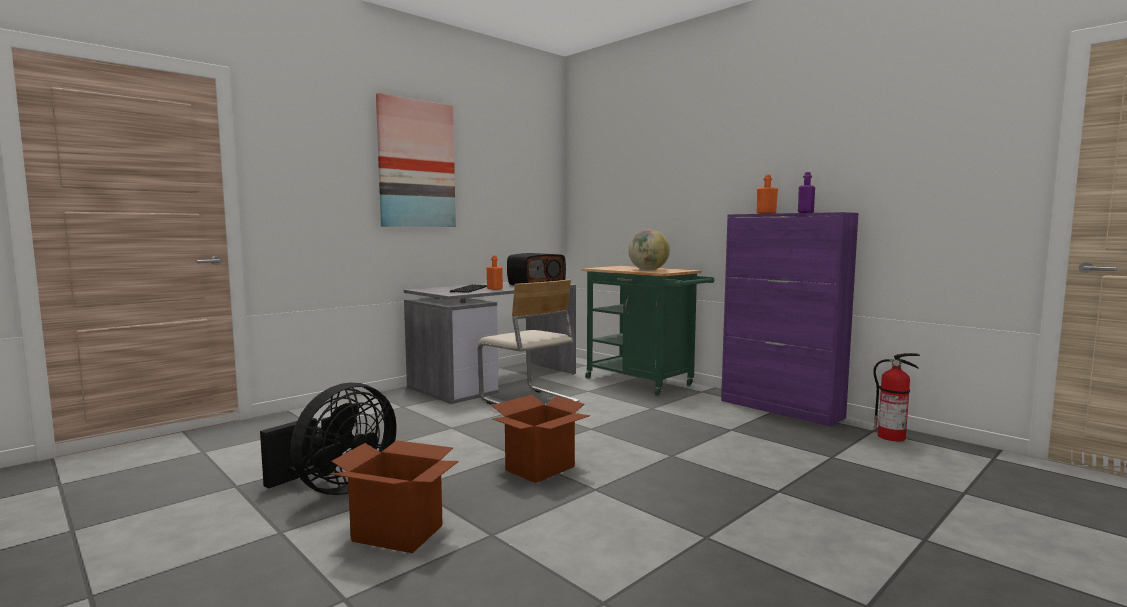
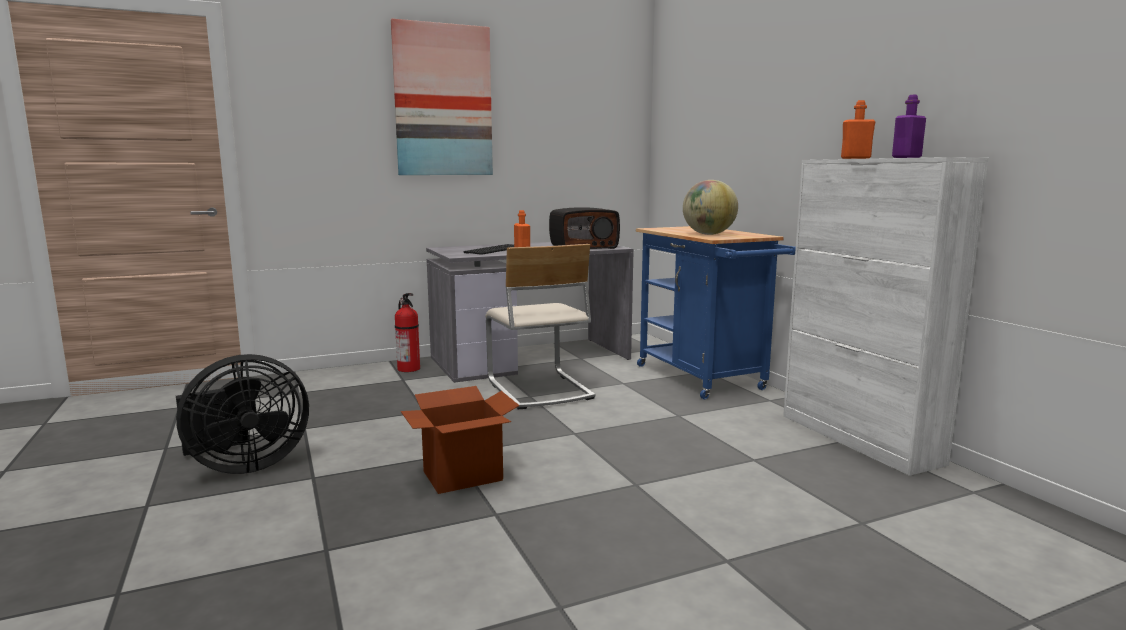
camera: 20 degrees right, 5 degrees up
(398, 533) = (242, 528): cardboard box -> none
(644, 383) = (705, 379): green cart -> blue cart
(781, 409) = (859, 439): purple cabinet -> white cabinet
(892, 437) = (996, 507): fire extinguisher -> fire extinguisher (409, 369)

